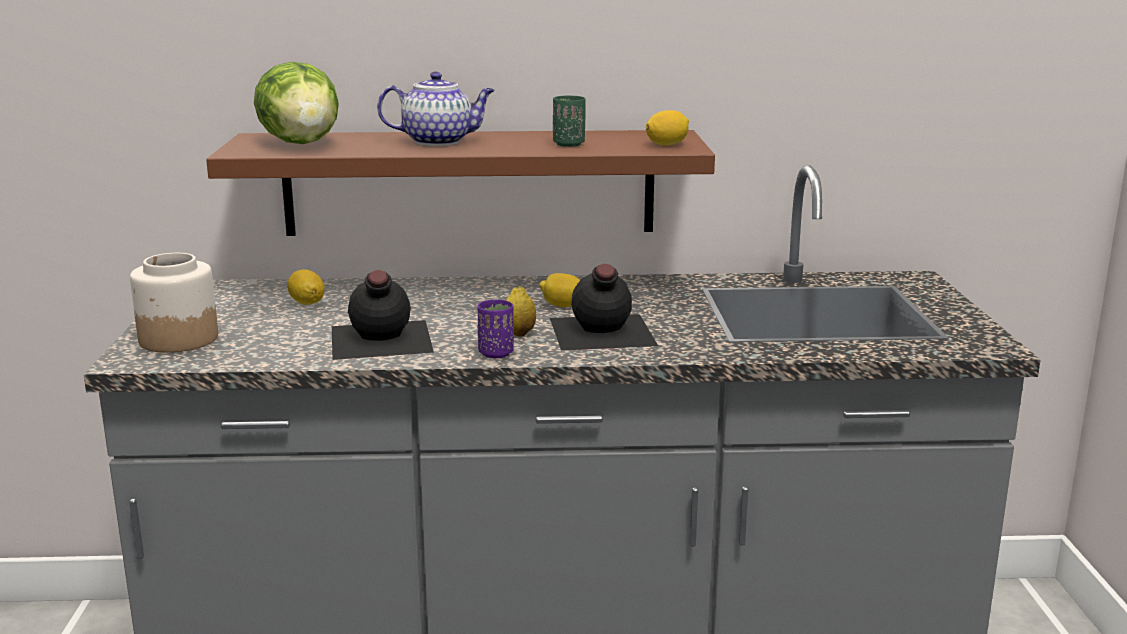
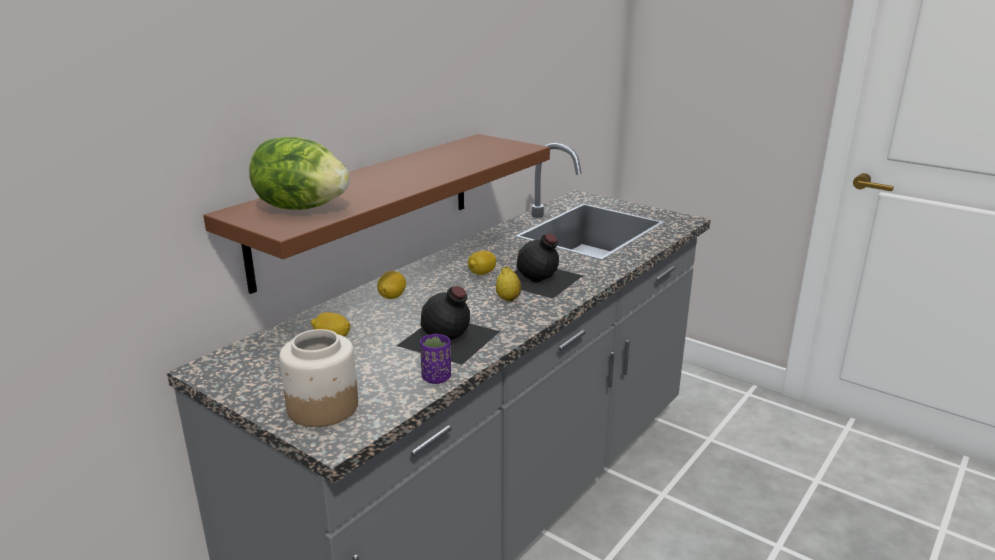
camera: 50 degrees left, 5 degrees up
(439, 141) = (383, 179): teapot -> none
(496, 353) = (530, 315): purple cup -> purple cup (436, 378)
(569, 144) = (463, 160): green cup -> none
(667, 145) = (510, 147): lemon -> lemon (392, 296)

